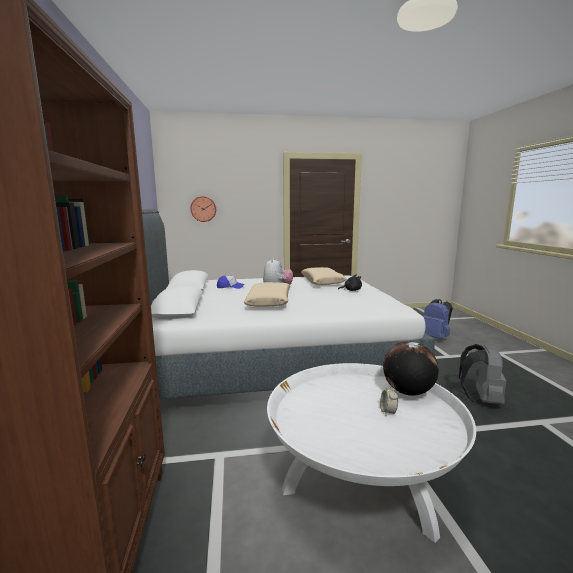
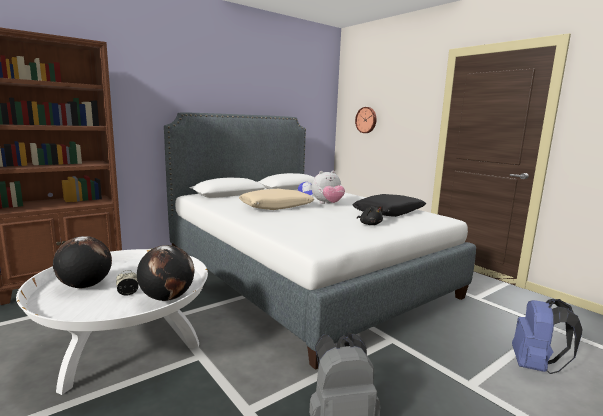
camera: 60 degrees right, 0 degrees up
(322, 282) = (389, 212): beige pillow -> black pillow
(354, 437) = (85, 286): none -> globe

